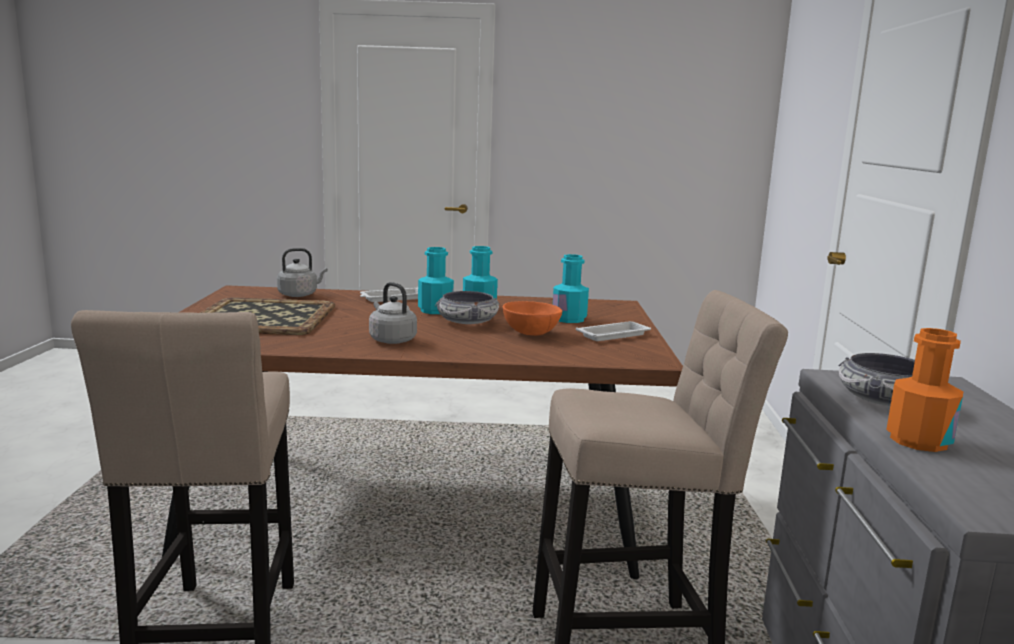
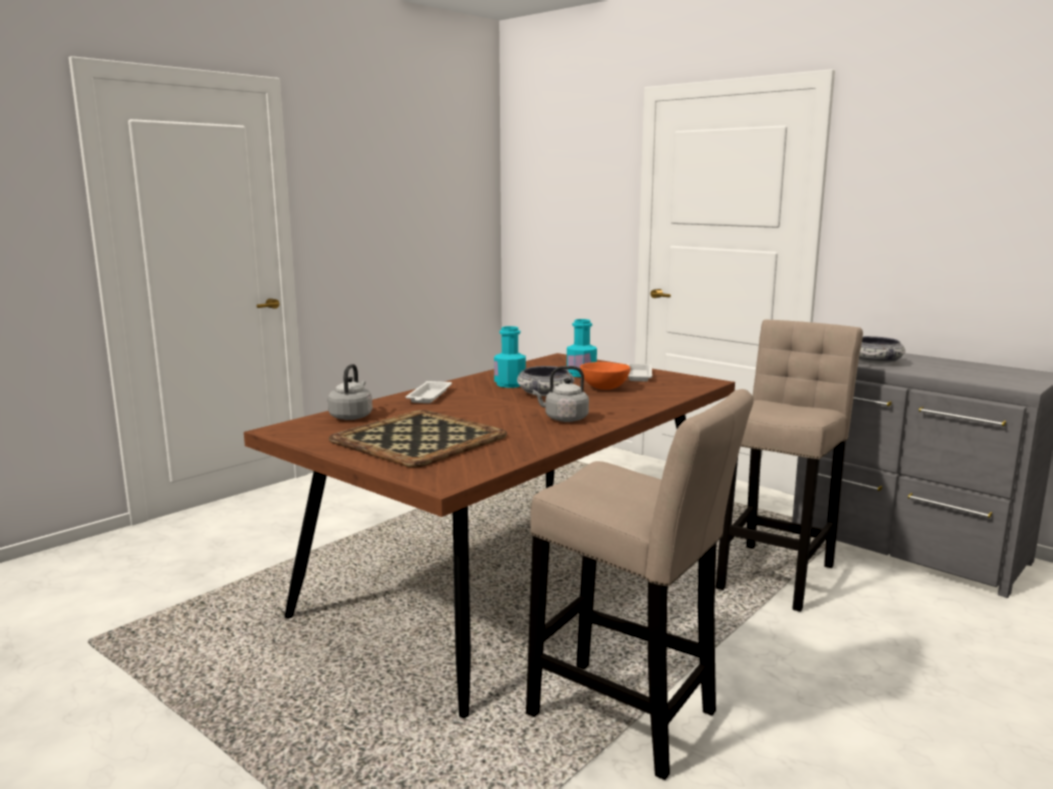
camera: 50 degrees left, 0 degrees up
(435, 310) = (494, 394): turquoise bottle -> none
(918, 441) = (934, 372): orange bottle -> none

